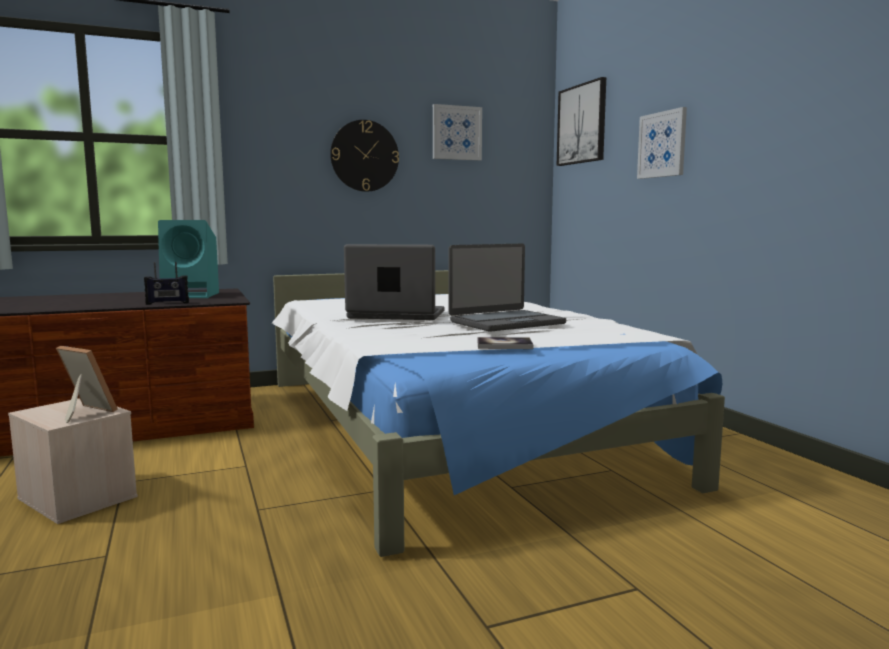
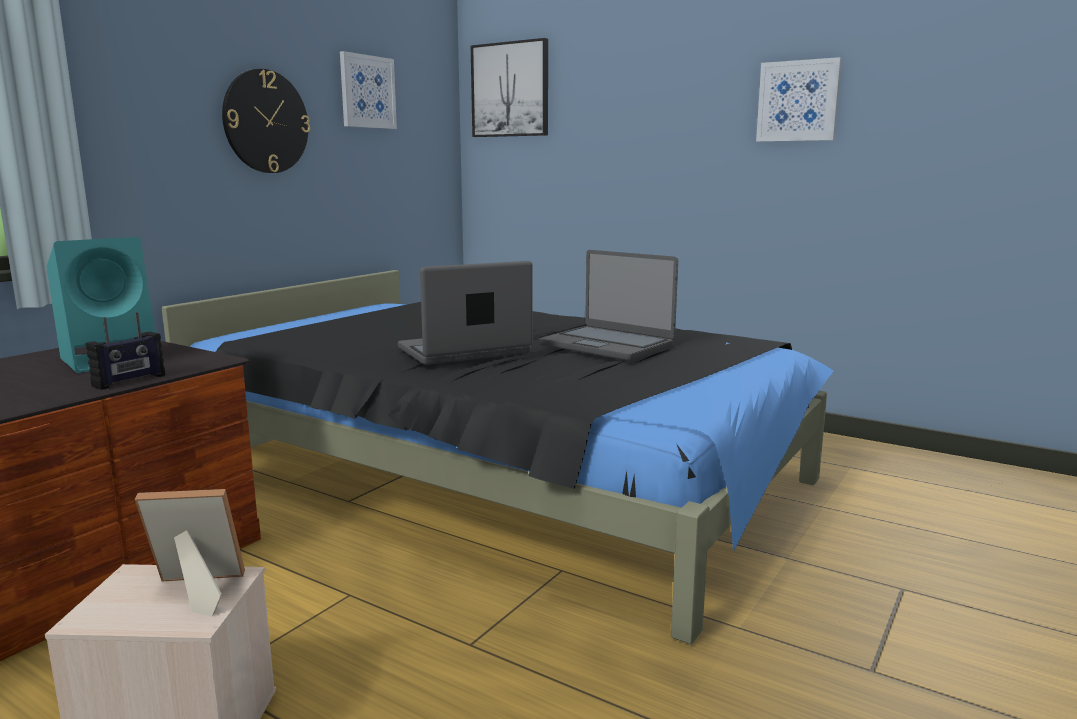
camera: 35 degrees left, 5 degrees up
(446, 427) = (498, 475): white bed -> black bed
(504, 345) = (687, 376): book -> none
(506, 322) = (607, 345): laptop -> laptop turned 105 degrees clockwise
(662, 144) = (638, 126): picture -> picture (798, 101)

